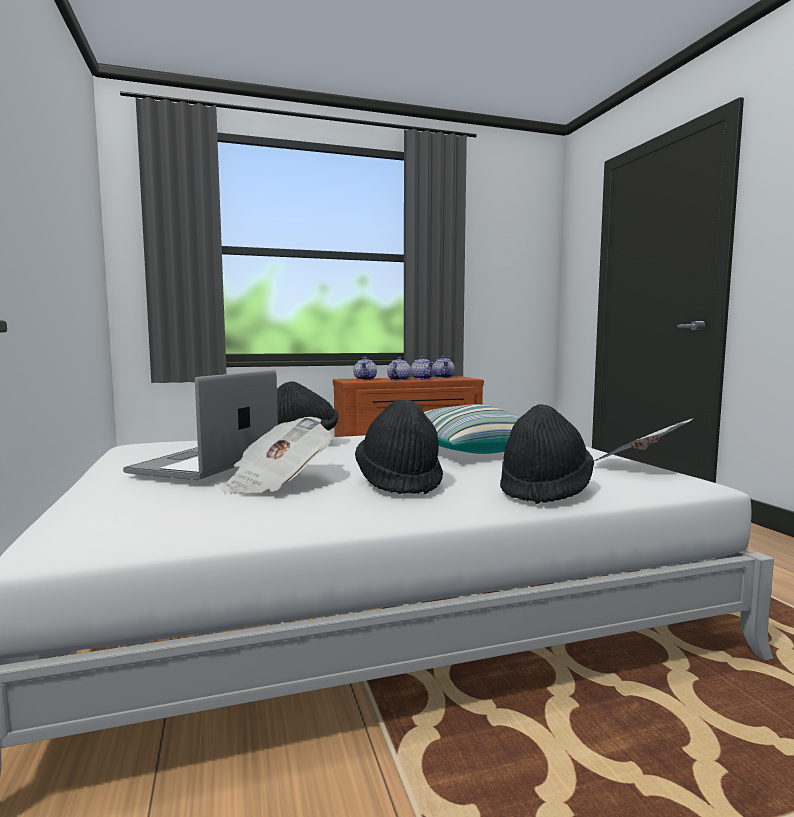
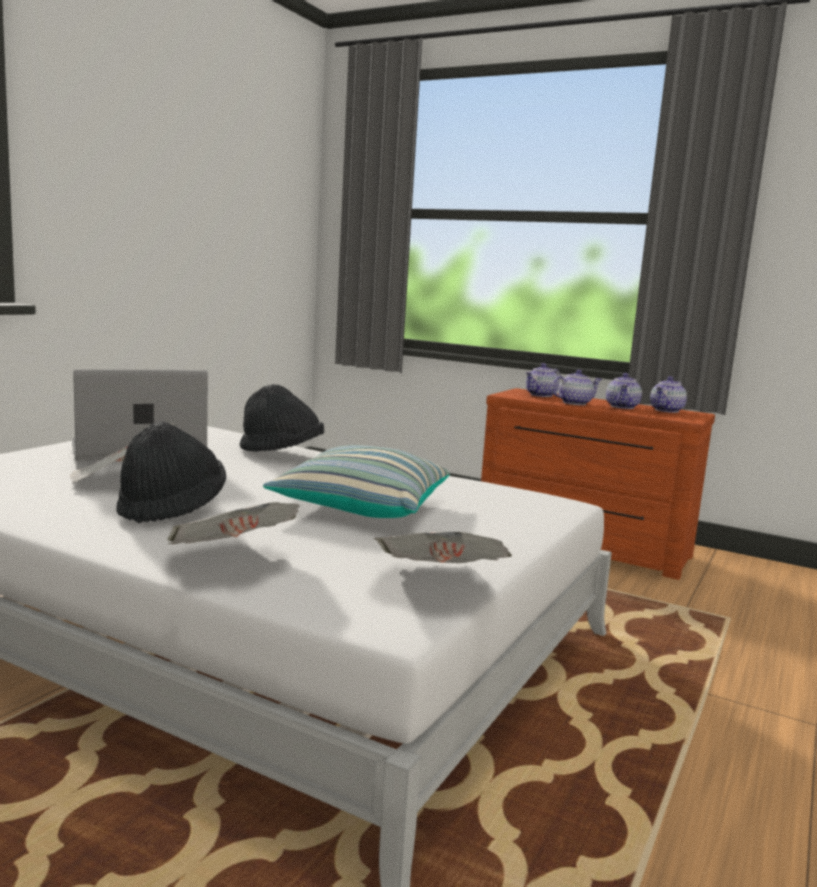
camera: 45 degrees right, 5 degrees up
(544, 490) = (232, 559): black hat -> newspaper

